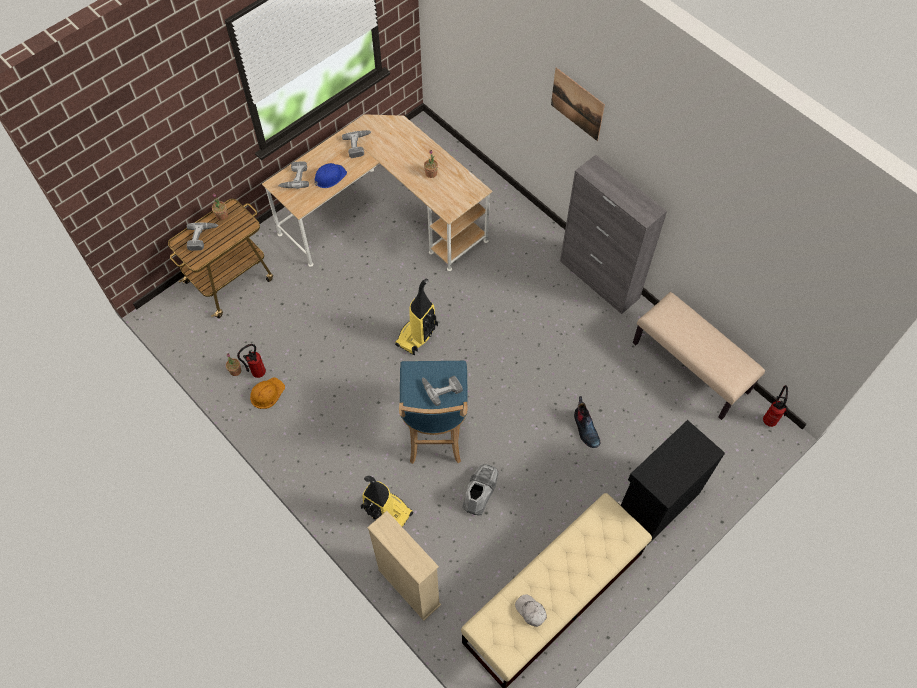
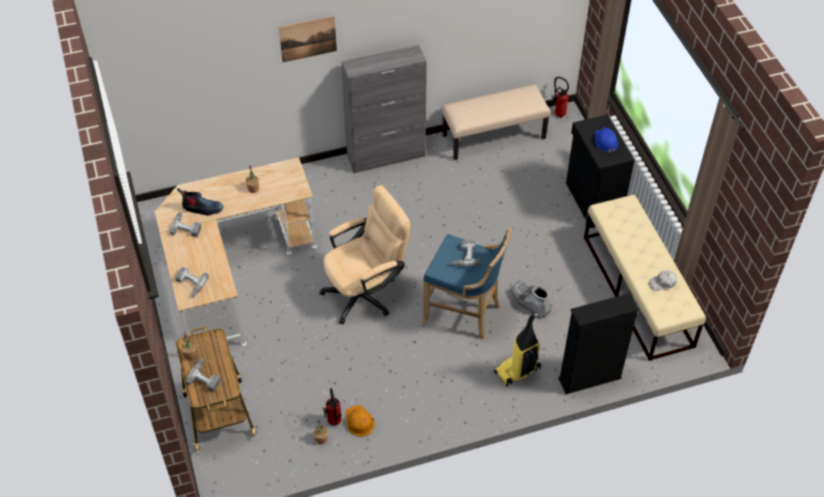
camera: 65 degrees left, 10 degrees down
(329, 177) = (207, 258): blue hard hat -> blue hard hat (605, 141)
(409, 587) = (589, 378): beige bookcase -> black bookcase
(417, 336) = (366, 292): vacuum cleaner -> beige office chair
(585, 429) = (511, 217): boot -> boot (202, 209)

